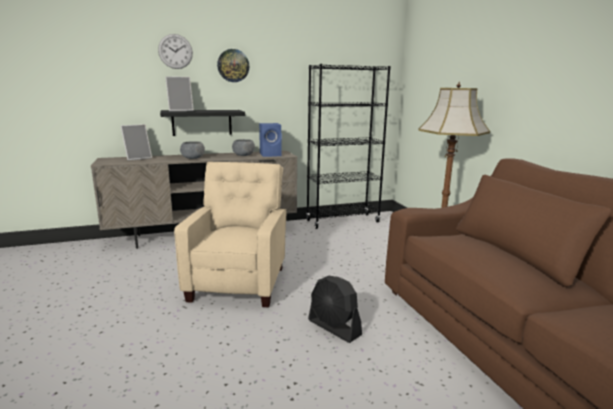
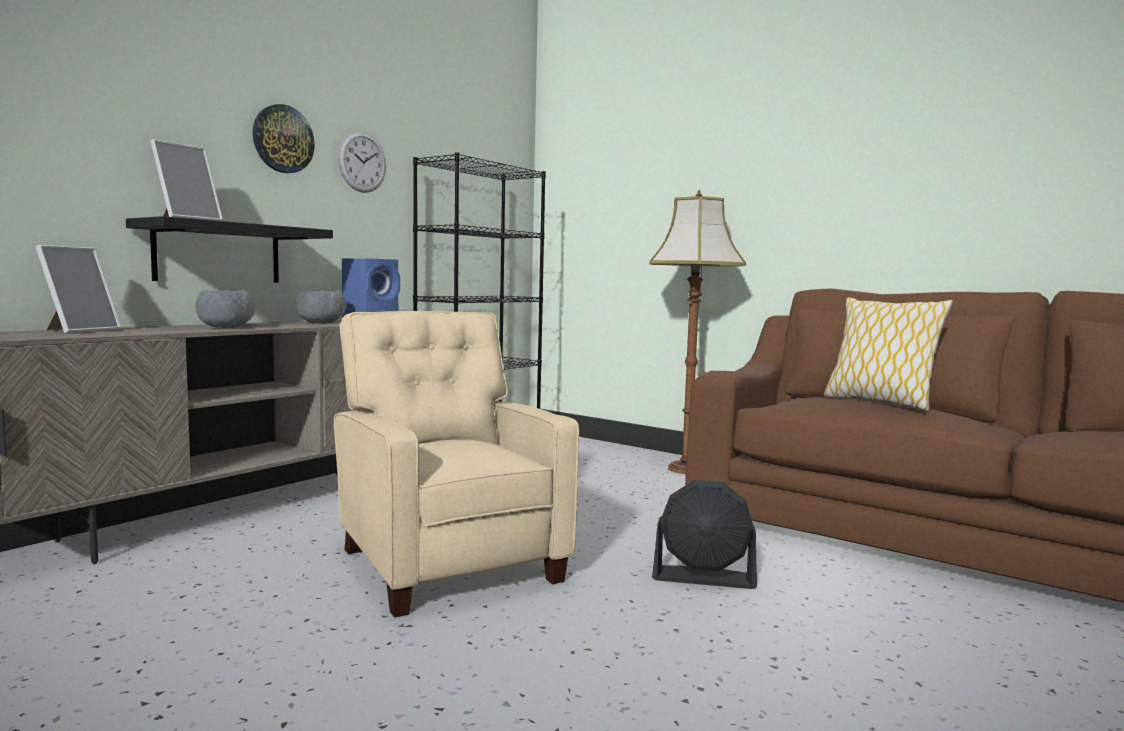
camera: 35 degrees left, 10 degrees down
(175, 51) = (165, 89): wall clock -> wall clock (362, 162)
(490, 252) = (879, 402): none -> pillow

